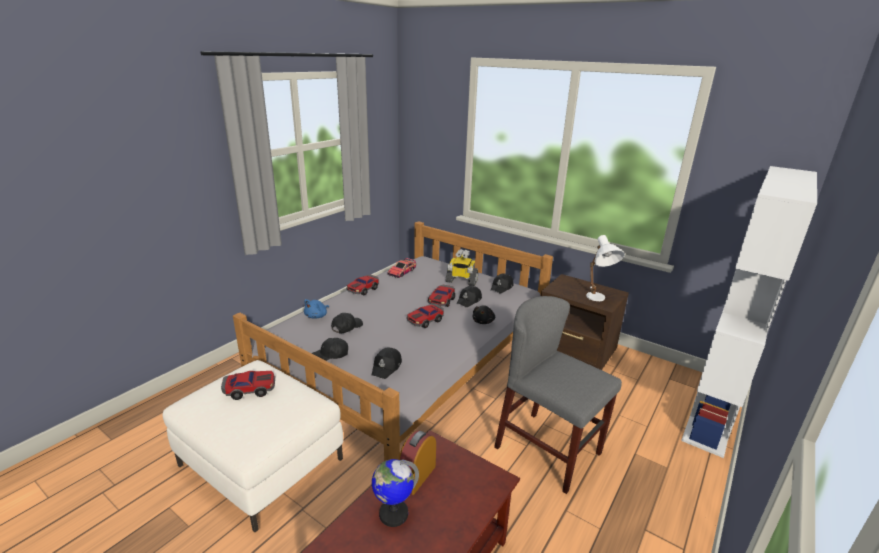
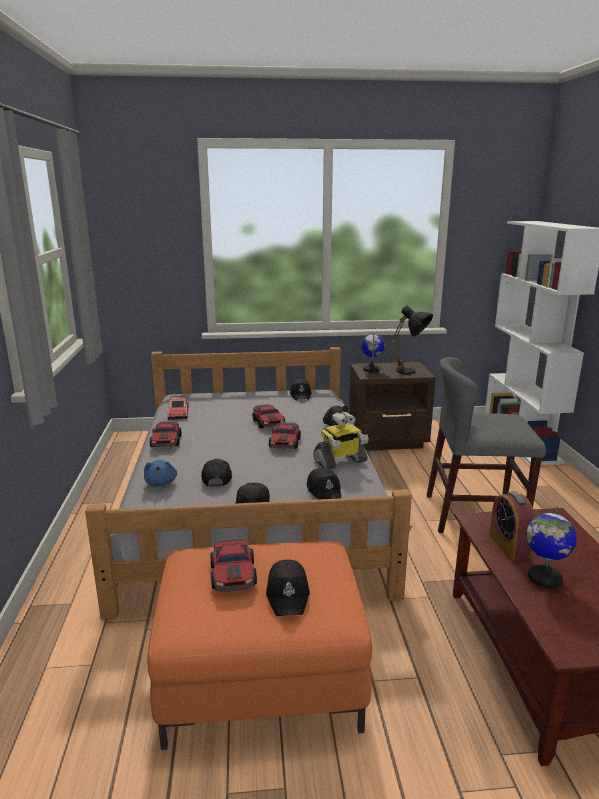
camera: 40 degrees left, 5 degrees down
(250, 389) = (233, 574): toy car -> toy car turned 135 degrees clockwise
(261, 462) = (262, 674): white ottoman -> orange ottoman
(461, 281) = (255, 401): toy robot -> toy robot (340, 461)
(469, 300) = (293, 413): black cap -> black cap (288, 594)
(567, 285) = (371, 369): none -> globe
(597, 300) = (411, 373): white table lamp -> black table lamp

